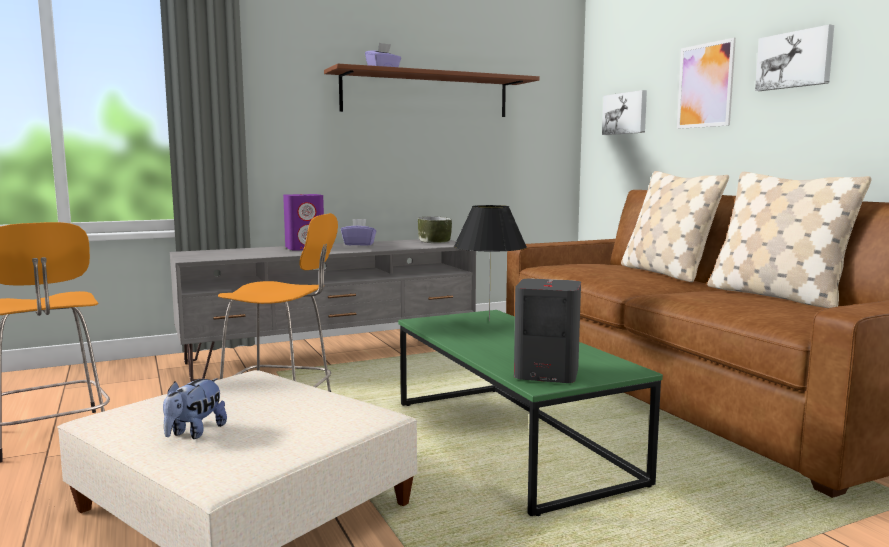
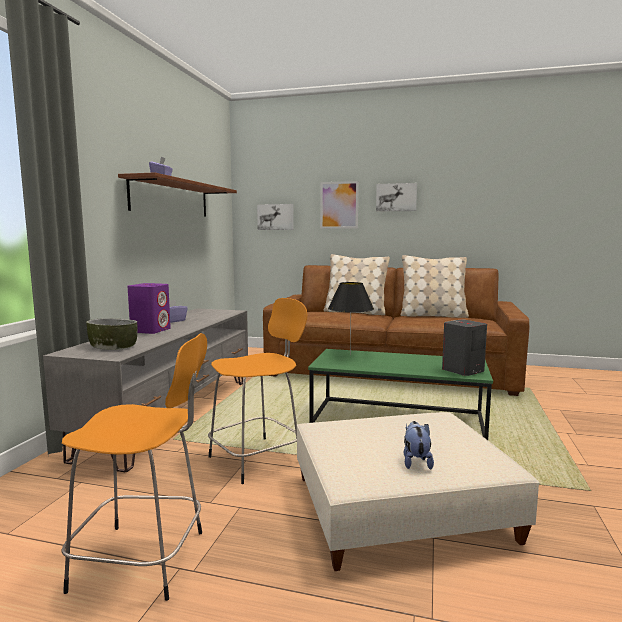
camera: 50 degrees left, 0 degrees up
(194, 433) = (416, 461): plush toy -> plush toy turned 150 degrees counterclockwise
(434, 241) = (207, 311): bowl -> bowl (113, 346)

